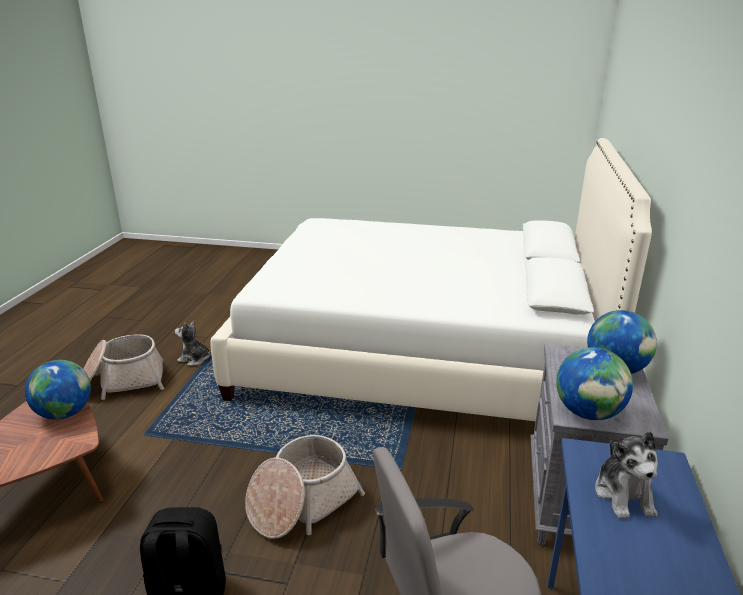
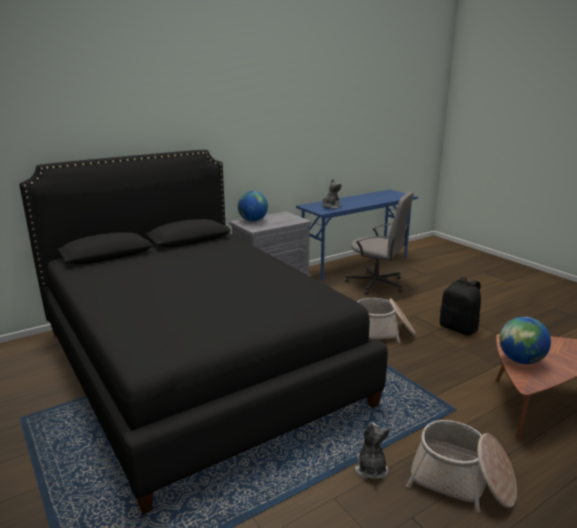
camera: 135 degrees left, 5 degrees down
(195, 359) = (371, 468): plush toy -> plush toy turned 150 degrees counterclockwise
(420, 354) = (196, 365): white bed -> black bed
(588, 413) = (293, 219): globe -> none

